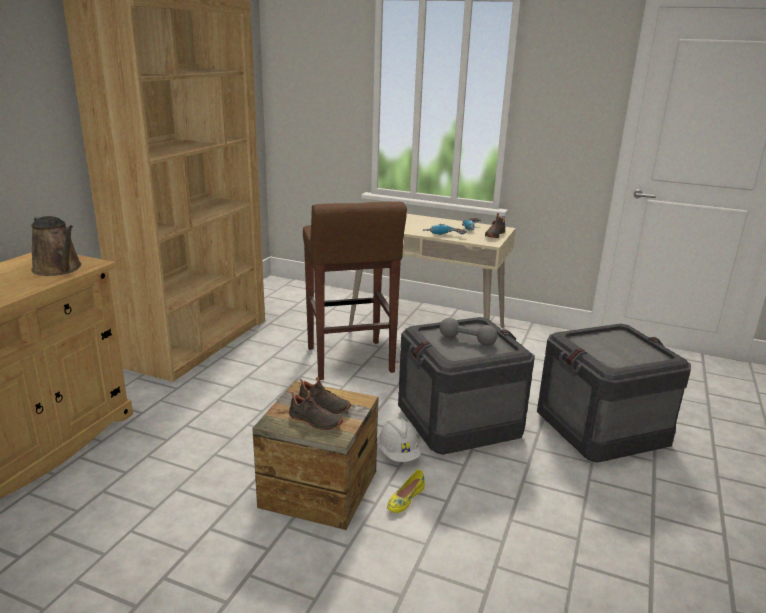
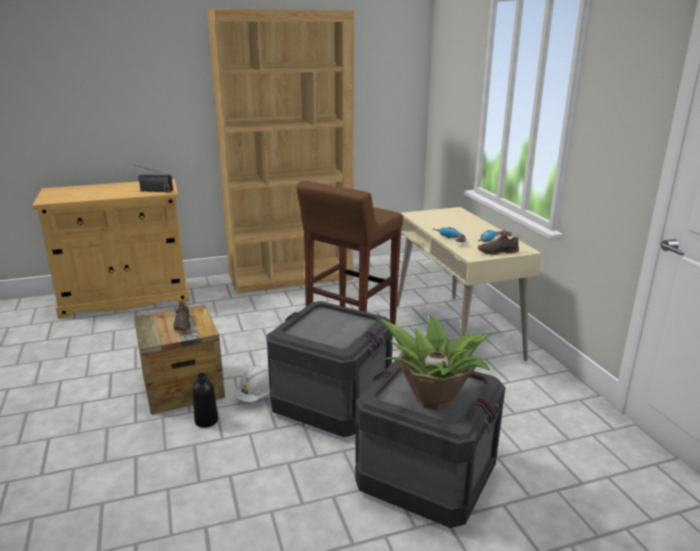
camera: 50 degrees right, 0 degrees up
(59, 269) = (148, 190): brown watering can -> radio
(314, 422) = (160, 329): black shoe -> none
(405, 498) = (206, 421): yellow shoe -> black bottle
(467, 340) = (333, 327): grey dumbbell -> none
(627, 352) = (433, 398): none -> potted plant

